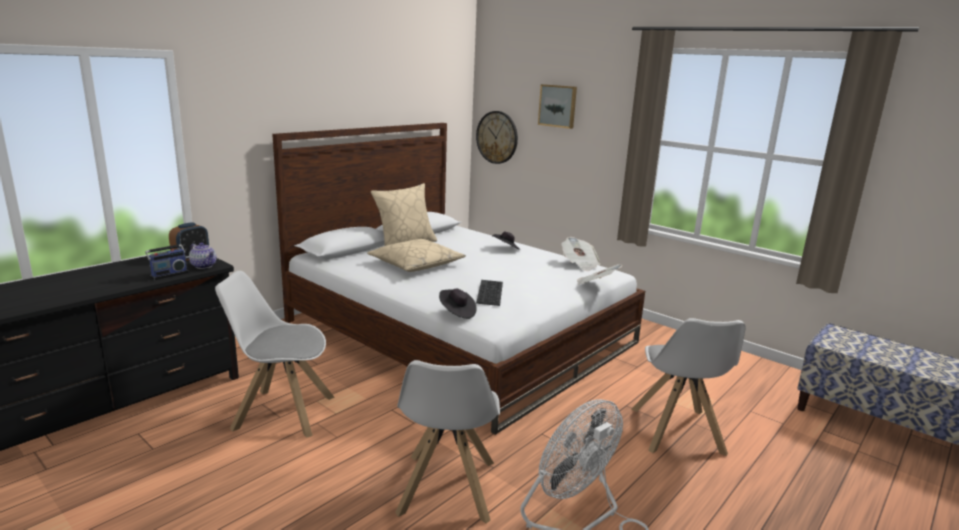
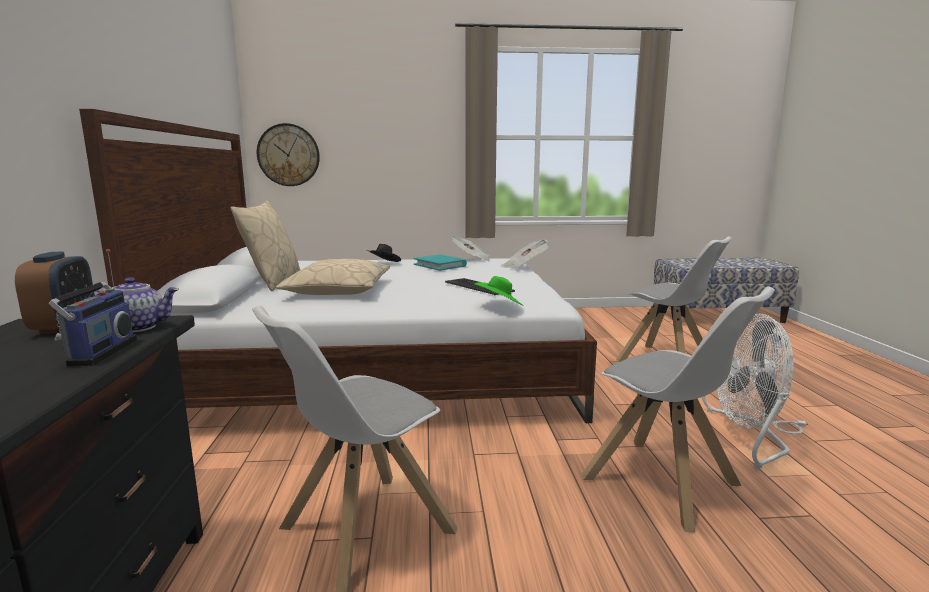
camera: 45 degrees left, 5 degrees down
(457, 312) = (499, 305): black hat -> green hat
(537, 263) = (440, 265): none -> turquoise book
(558, 106) = (369, 111): picture -> none

